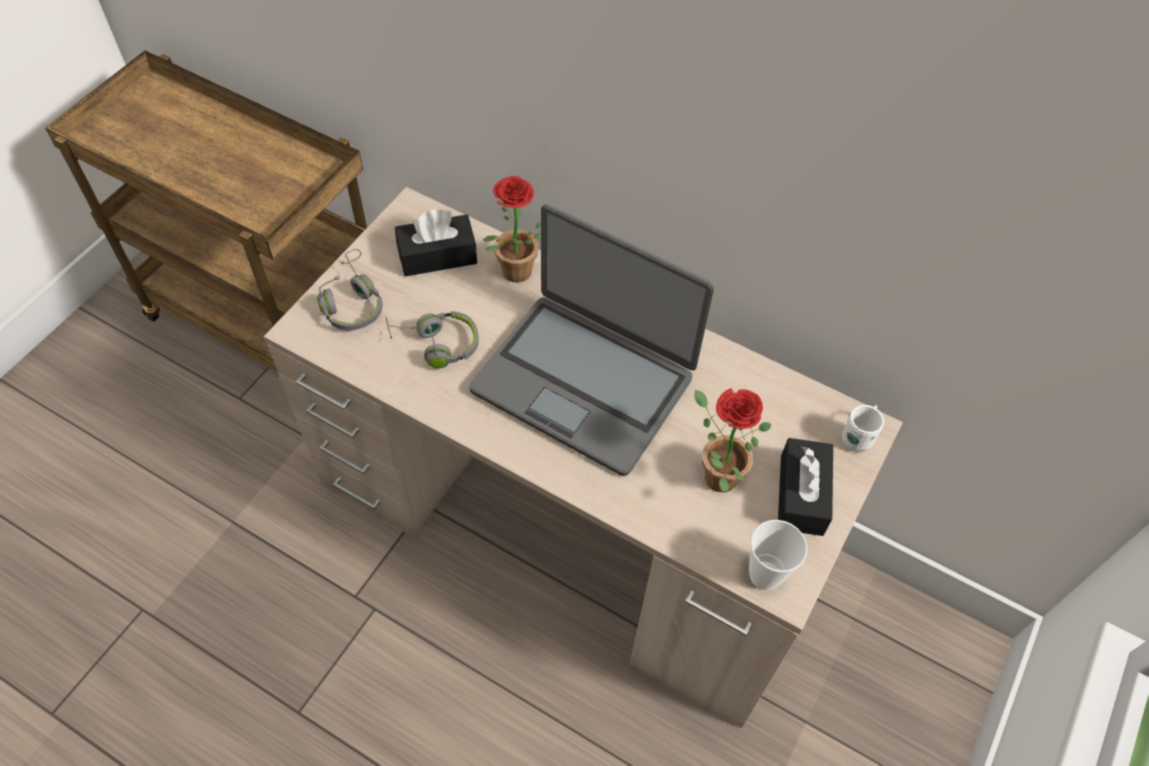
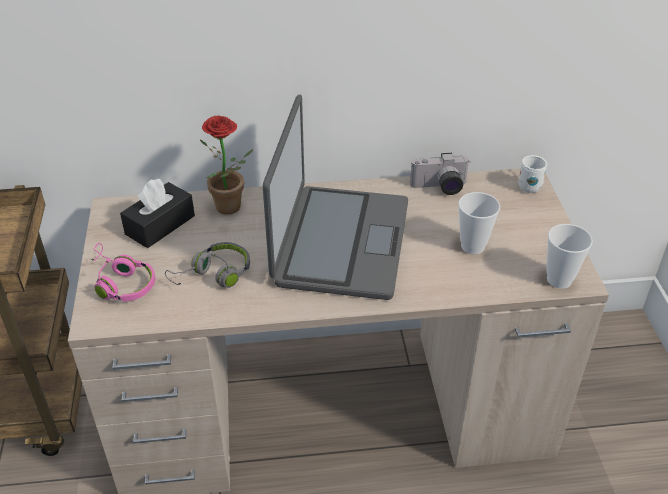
camera: 35 degrees left, 15 degrees down
(351, 301) = (121, 282): grey headphones -> pink headphones
(584, 382) = (340, 242): laptop -> laptop turned 75 degrees counterclockwise
(714, 474) = (472, 246): potted plant -> cup
(753, 379) = (440, 188): none -> camera
(801, 495) = (531, 229): black tissue box -> none

